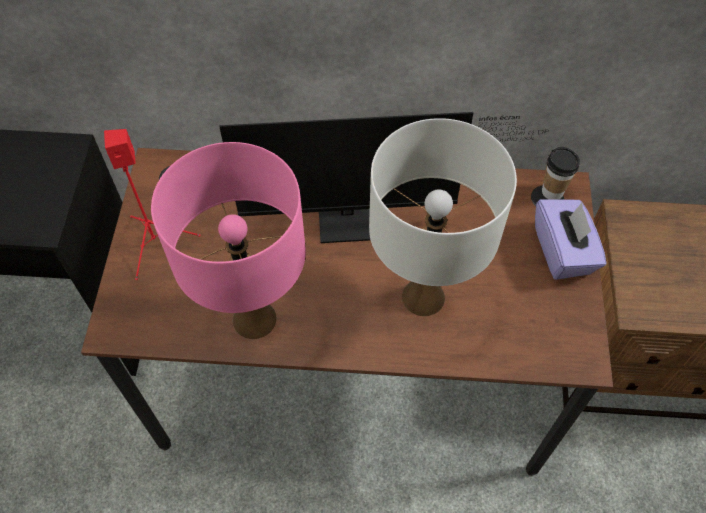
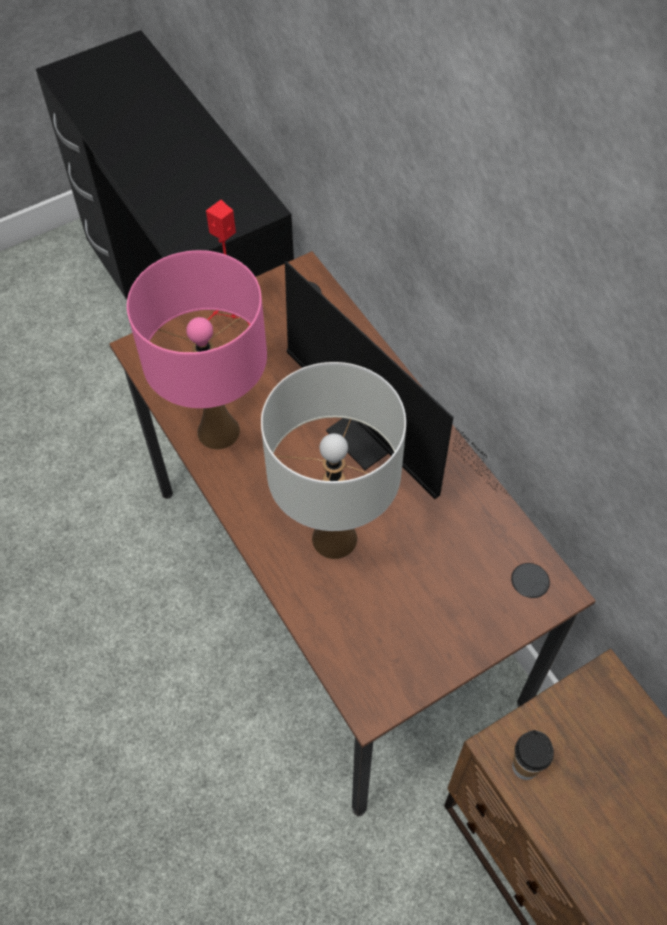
camera: 55 degrees right, 0 degrees up
(552, 191) = (540, 580): cup -> cup (525, 766)
(563, 251) = (477, 626): purple tissue box -> none

